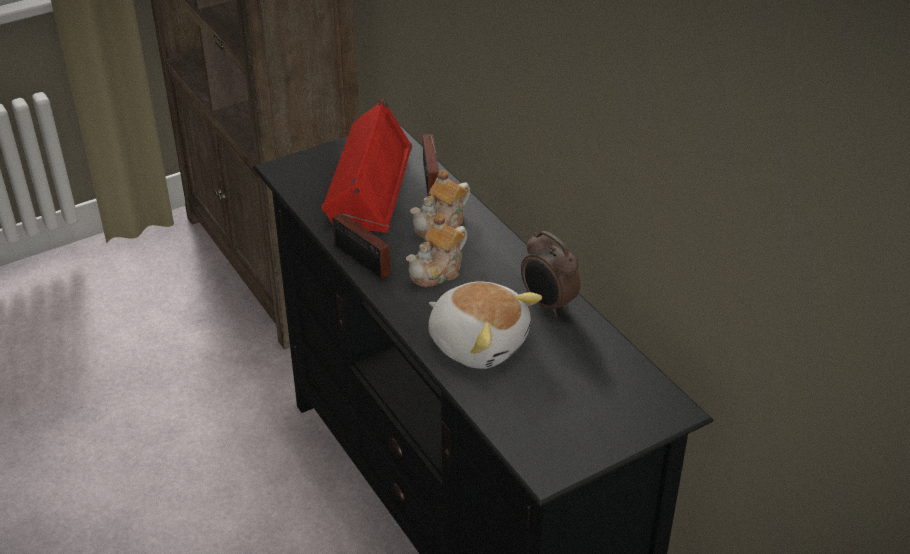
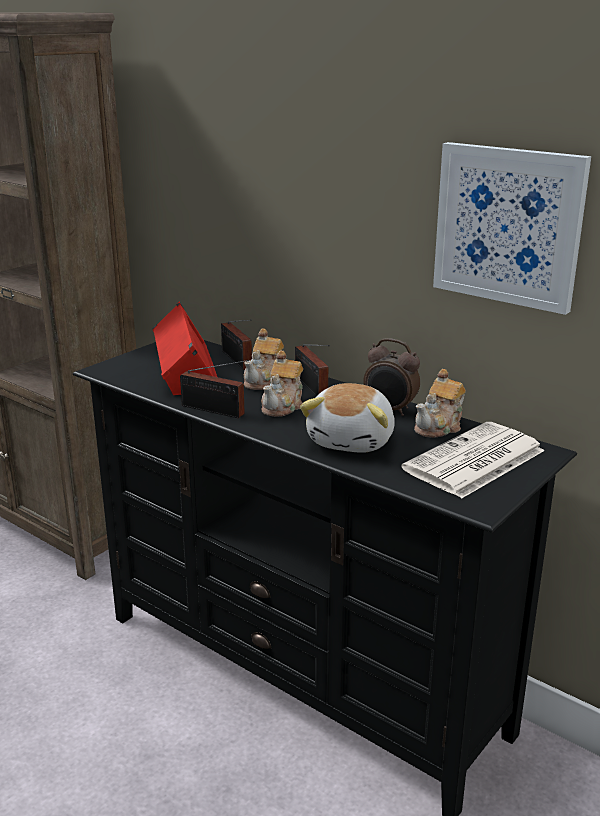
camera: 20 degrees left, 15 degrees down
(478, 342) = (352, 440): plush toy -> plush toy turned 90 degrees clockwise
(485, 247) = (311, 387): none -> radio
(584, 344) = (439, 427): none -> teapot
(586, 406) = (474, 461): none -> newspaper
(676, 155) = (508, 225): none -> picture

